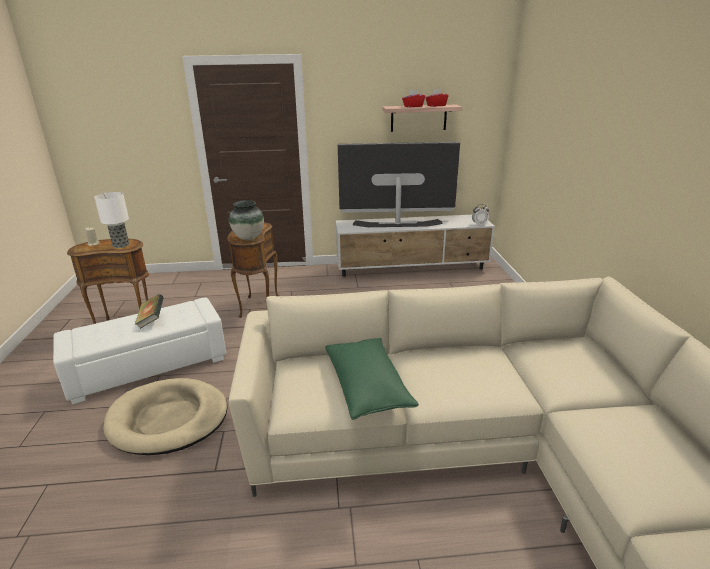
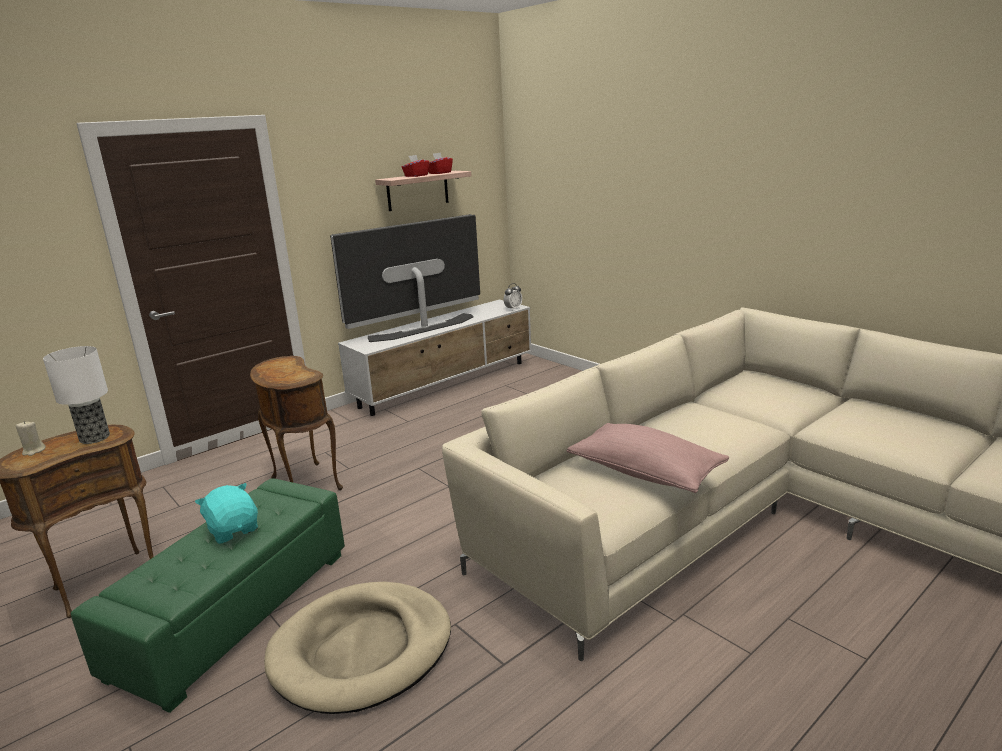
camera: 35 degrees left, 5 degrees down
(149, 366) = (234, 611): white ottoman -> green ottoman
(151, 320) = (234, 530): book -> turquoise plush toy
(248, 238) = (298, 376): vase -> none
(367, 388) = (645, 473): green pillow -> pink pillow

